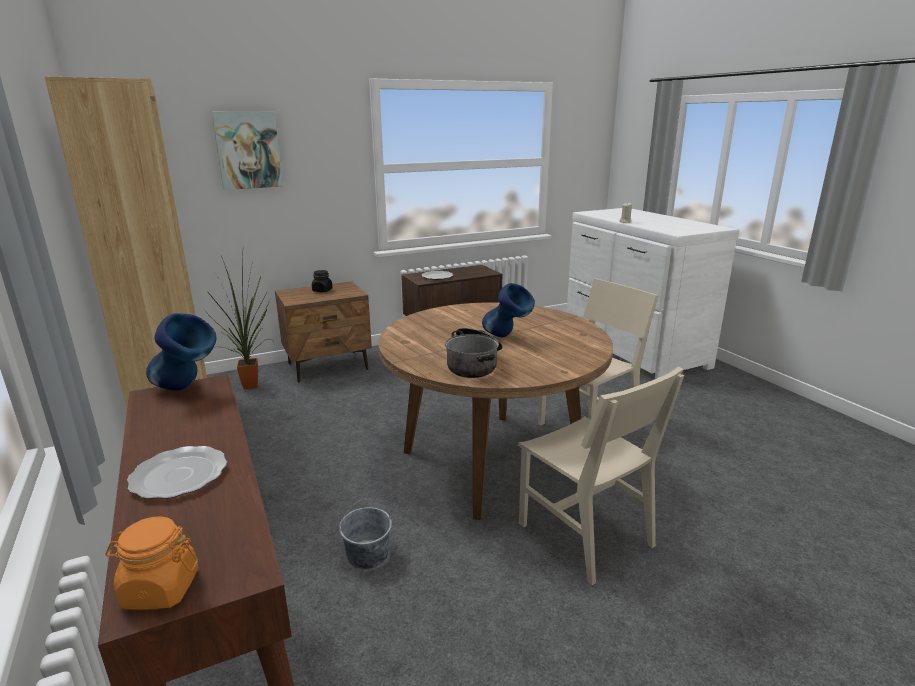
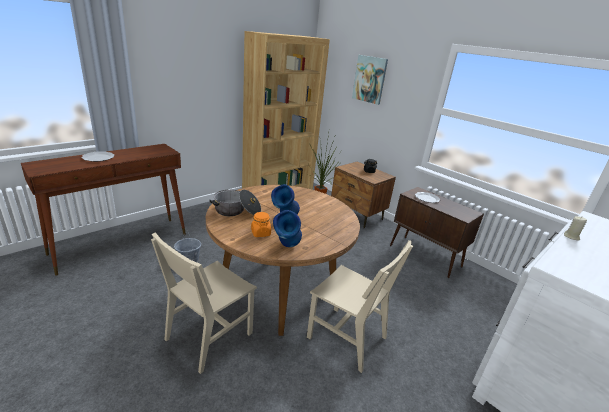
camera: 70 degrees right, 5 degrees up
(160, 589) = (37, 164): orange jar -> orange jar (260, 233)
(187, 390) = (164, 149): blue vase -> blue vase (287, 248)

